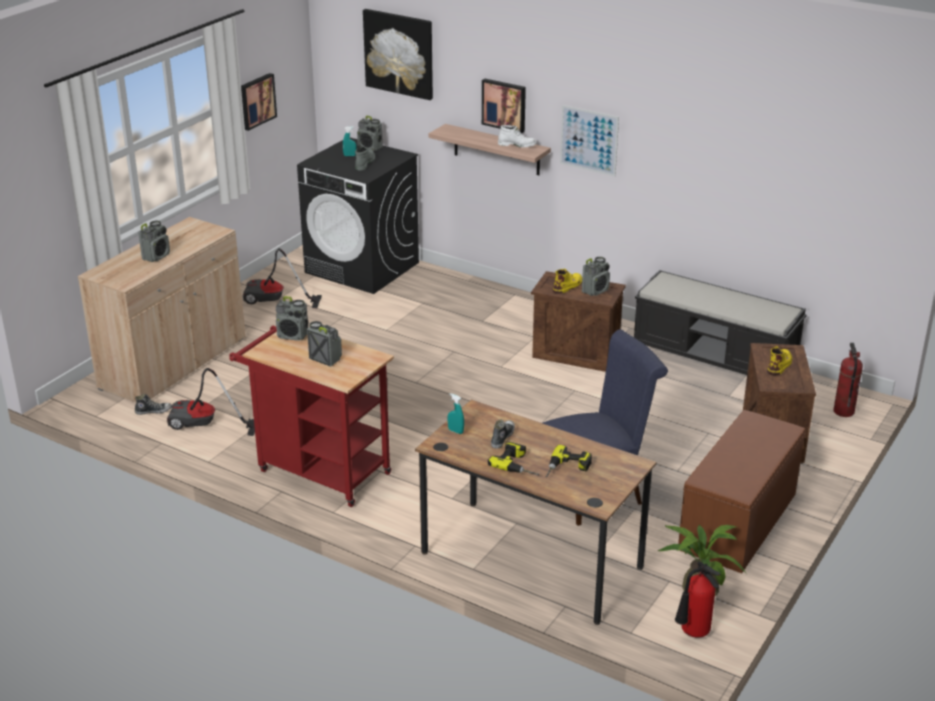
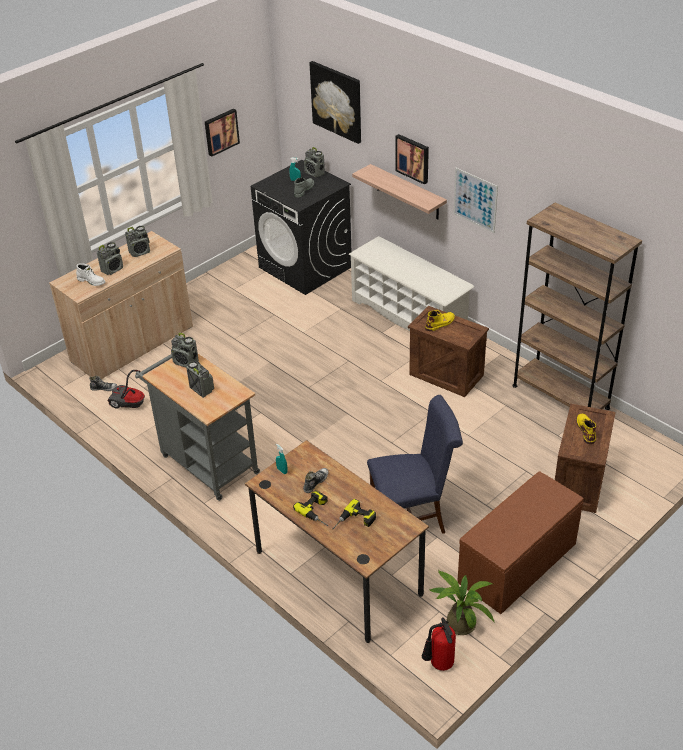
camera: 15 degrees right, 10 degrees up
(274, 301) = (226, 293): vacuum cleaner -> none
(317, 470) = (205, 462): red cart -> grey cart
(508, 302) = (409, 316): none -> white shoe rack
(517, 145) = (419, 194): white boot -> white boot (92, 281)
(595, 291) = (461, 331): radio -> radio (140, 252)
(715, 360) = (560, 397): black bench -> brown bookcase
(779, 364) = (586, 430): yellow boot -> yellow boot turned 45 degrees counterclockwise
(843, 411) = (650, 465): fire extinguisher -> none

